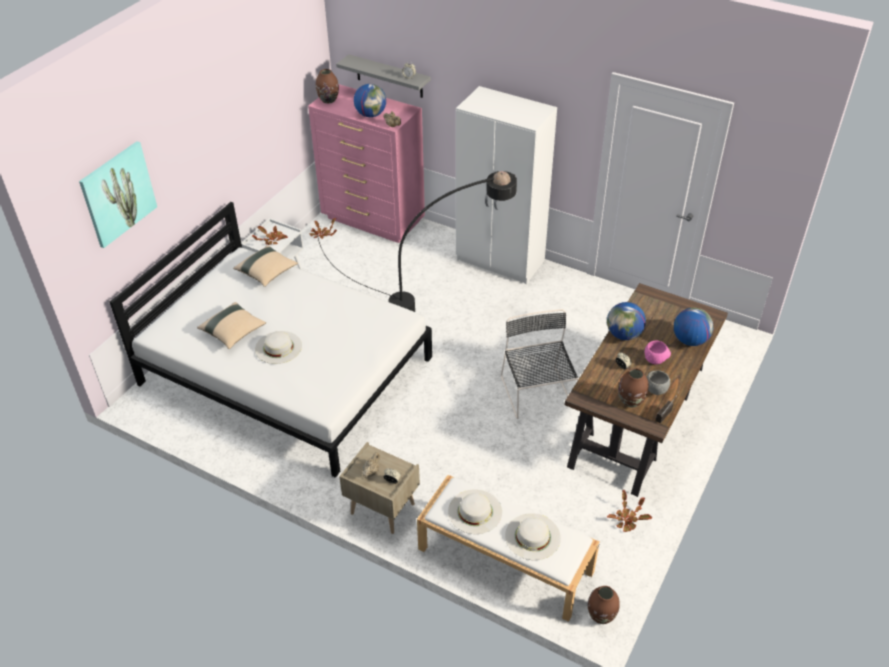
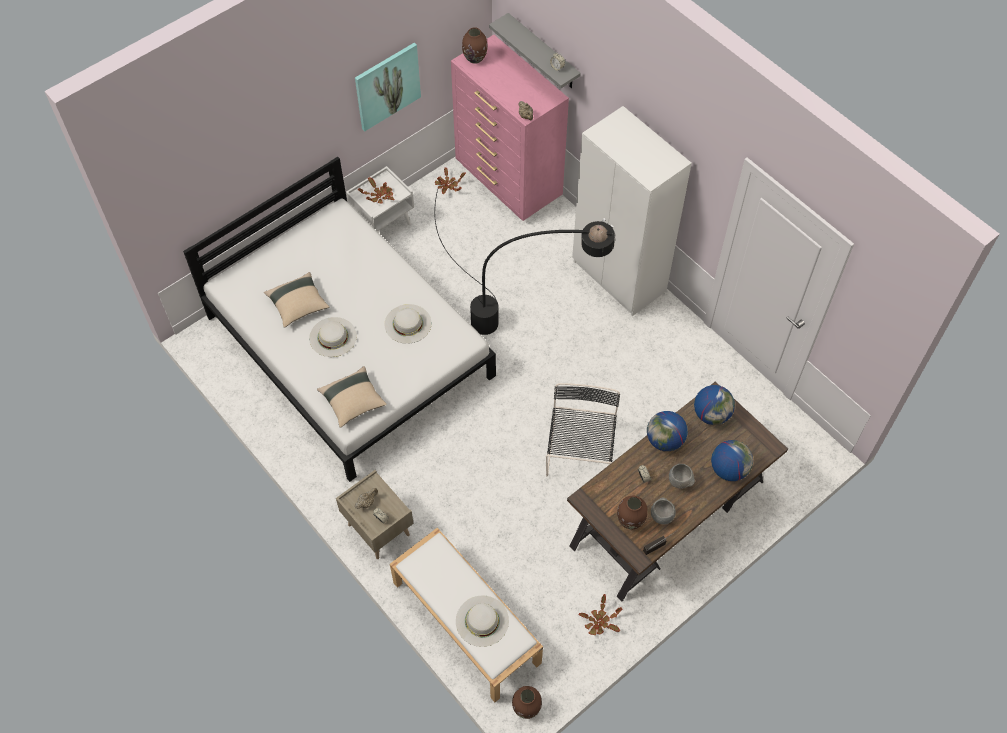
camera: 20 degrees right, 15 degrees up
(118, 194) = (203, 159): picture -> picture (387, 86)
(267, 273) = (355, 241): beige pillow -> beige pillow (353, 402)
(371, 114) = (510, 93): globe -> globe (711, 414)
(475, 511) = (442, 577): white hat -> white hat (408, 323)
(655, 361) = (679, 482): pink bowl -> grey bowl

